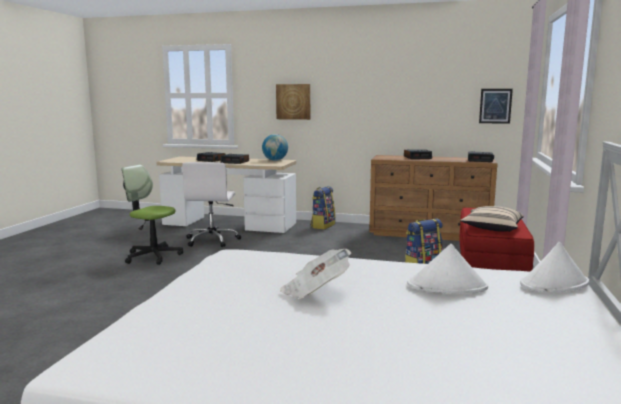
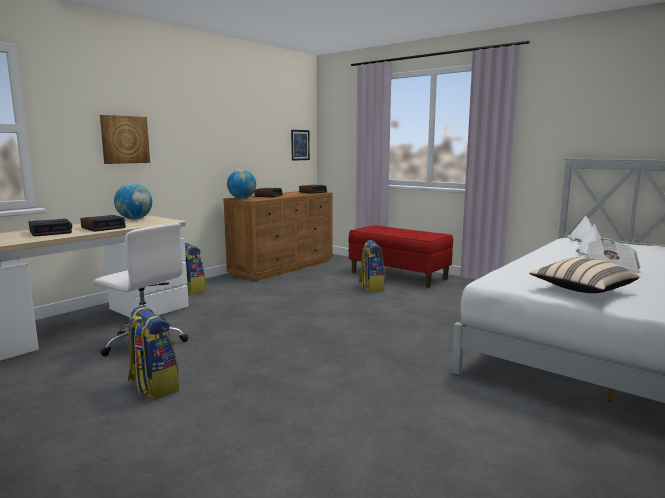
camera: 65 degrees left, 0 degrees up
(153, 256) = (153, 387): office chair -> backpack
(383, 156) = (242, 198): none -> globe
(491, 229) = (421, 235): beige pillow -> beige pillow (581, 290)

